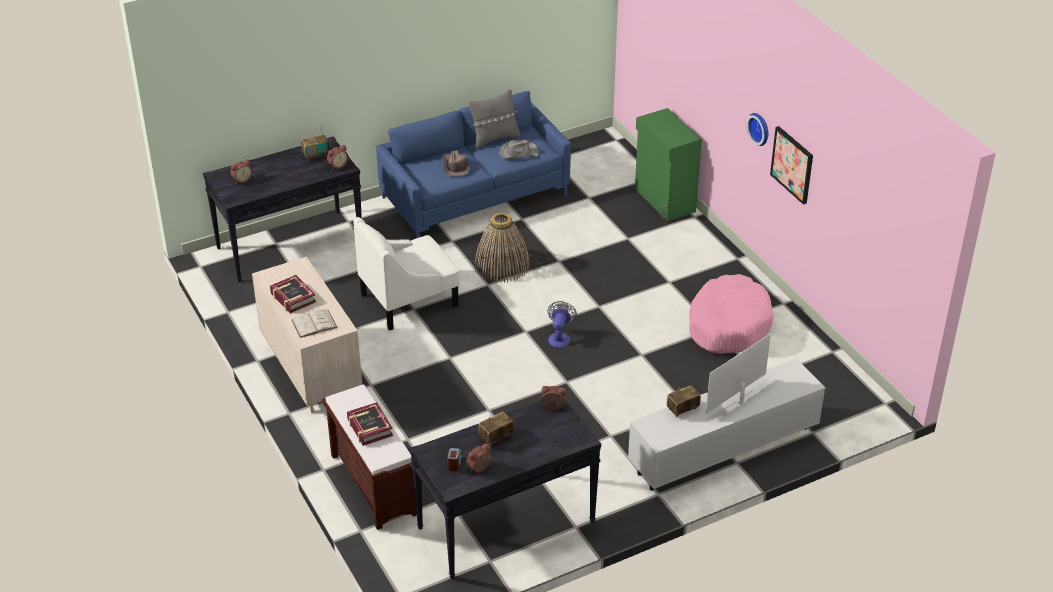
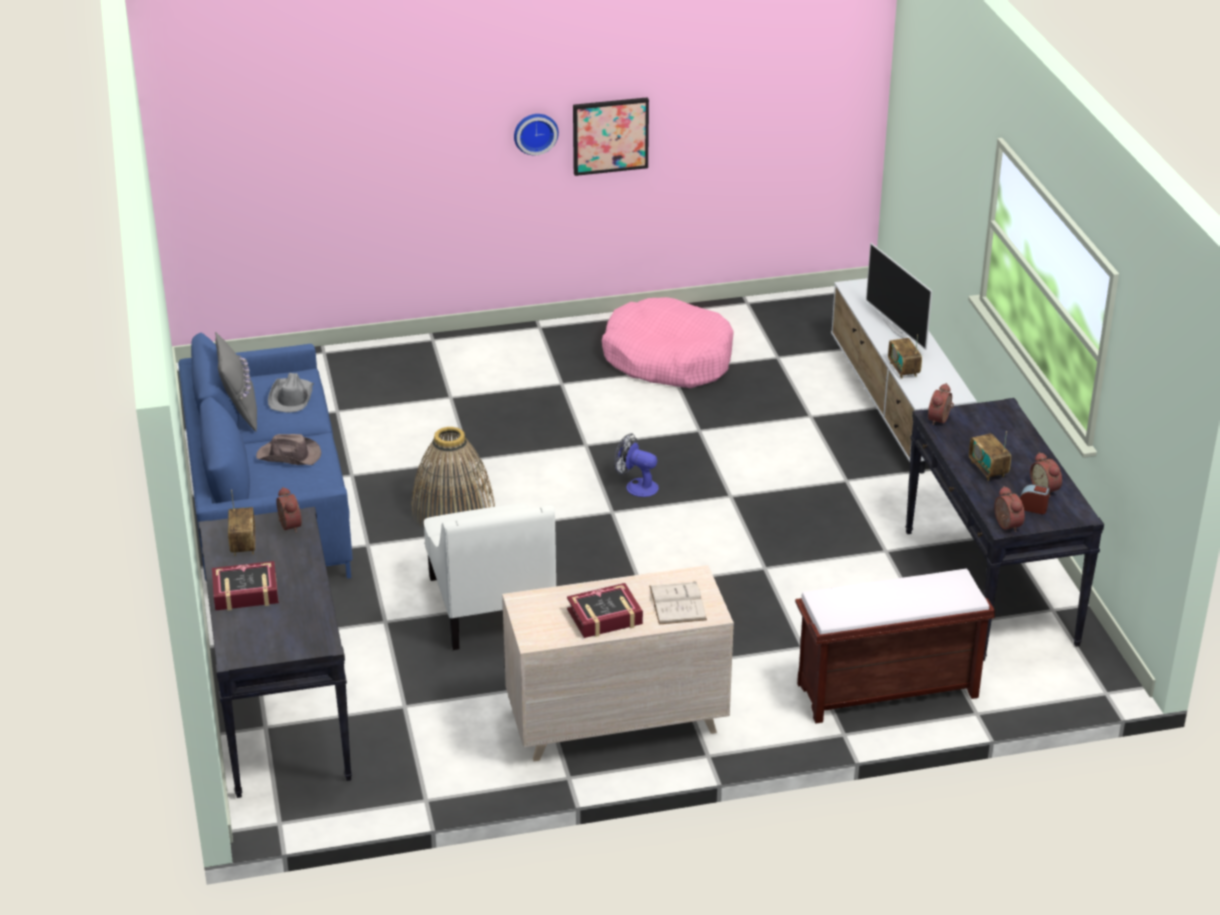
camera: 75 degrees left, 5 degrees down
(242, 179) = (266, 629): alarm clock -> alarm clock (1005, 525)
(369, 428) = (900, 596): book -> book (246, 592)
(664, 200) = (383, 355): green cabinet -> none

